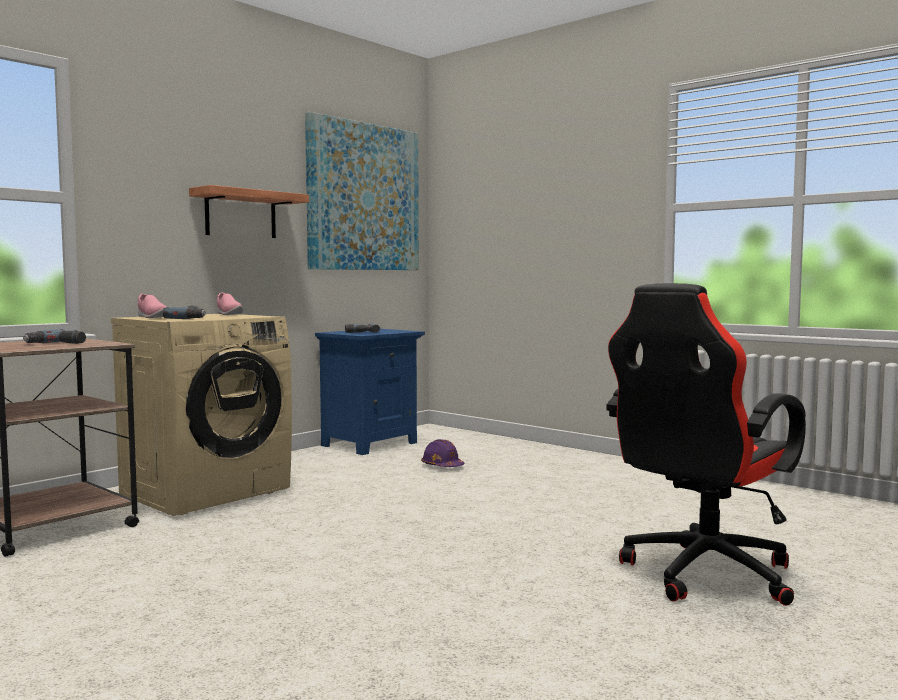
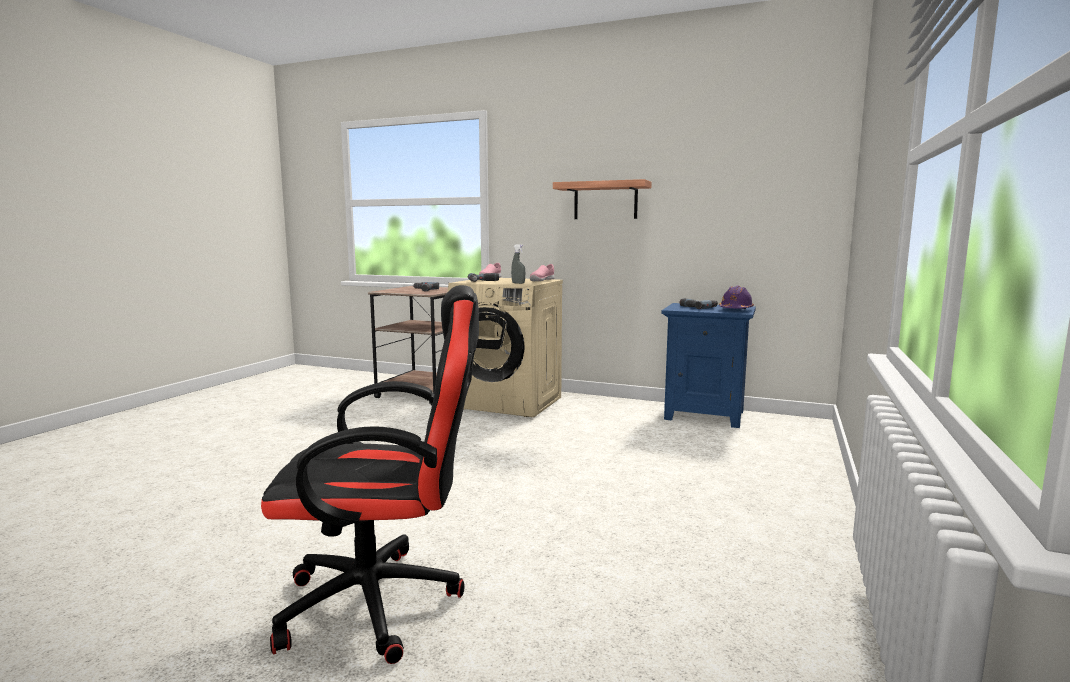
camera: 70 degrees right, 5 degrees up
(241, 316) = (518, 283): none -> grey spray bottle
(364, 197) = (747, 171): picture -> none
(442, 466) = (666, 449): purple hard hat -> purple hard hat (735, 310)
(700, 578) = (385, 605): black office chair -> black office chair turned 150 degrees clockwise

